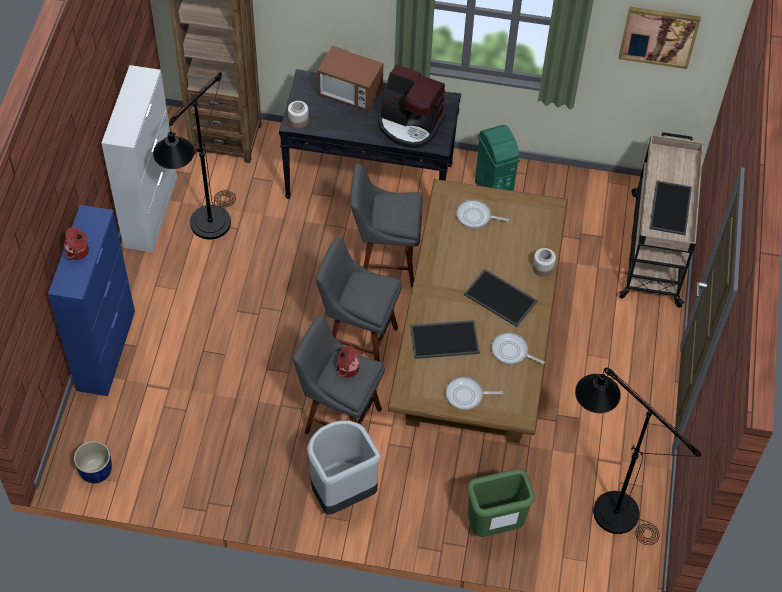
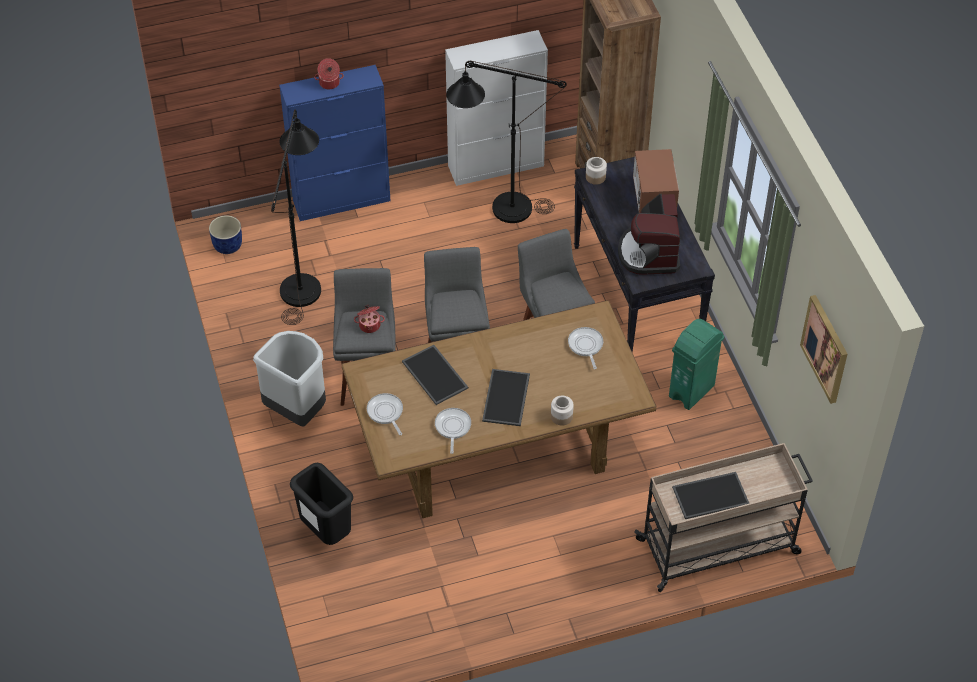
camera: 65 degrees right, 5 degrees down
(494, 526) = (325, 532): green trash can -> black trash can
(604, 505) = (395, 609): black floor lamp -> black floor lamp (303, 282)

